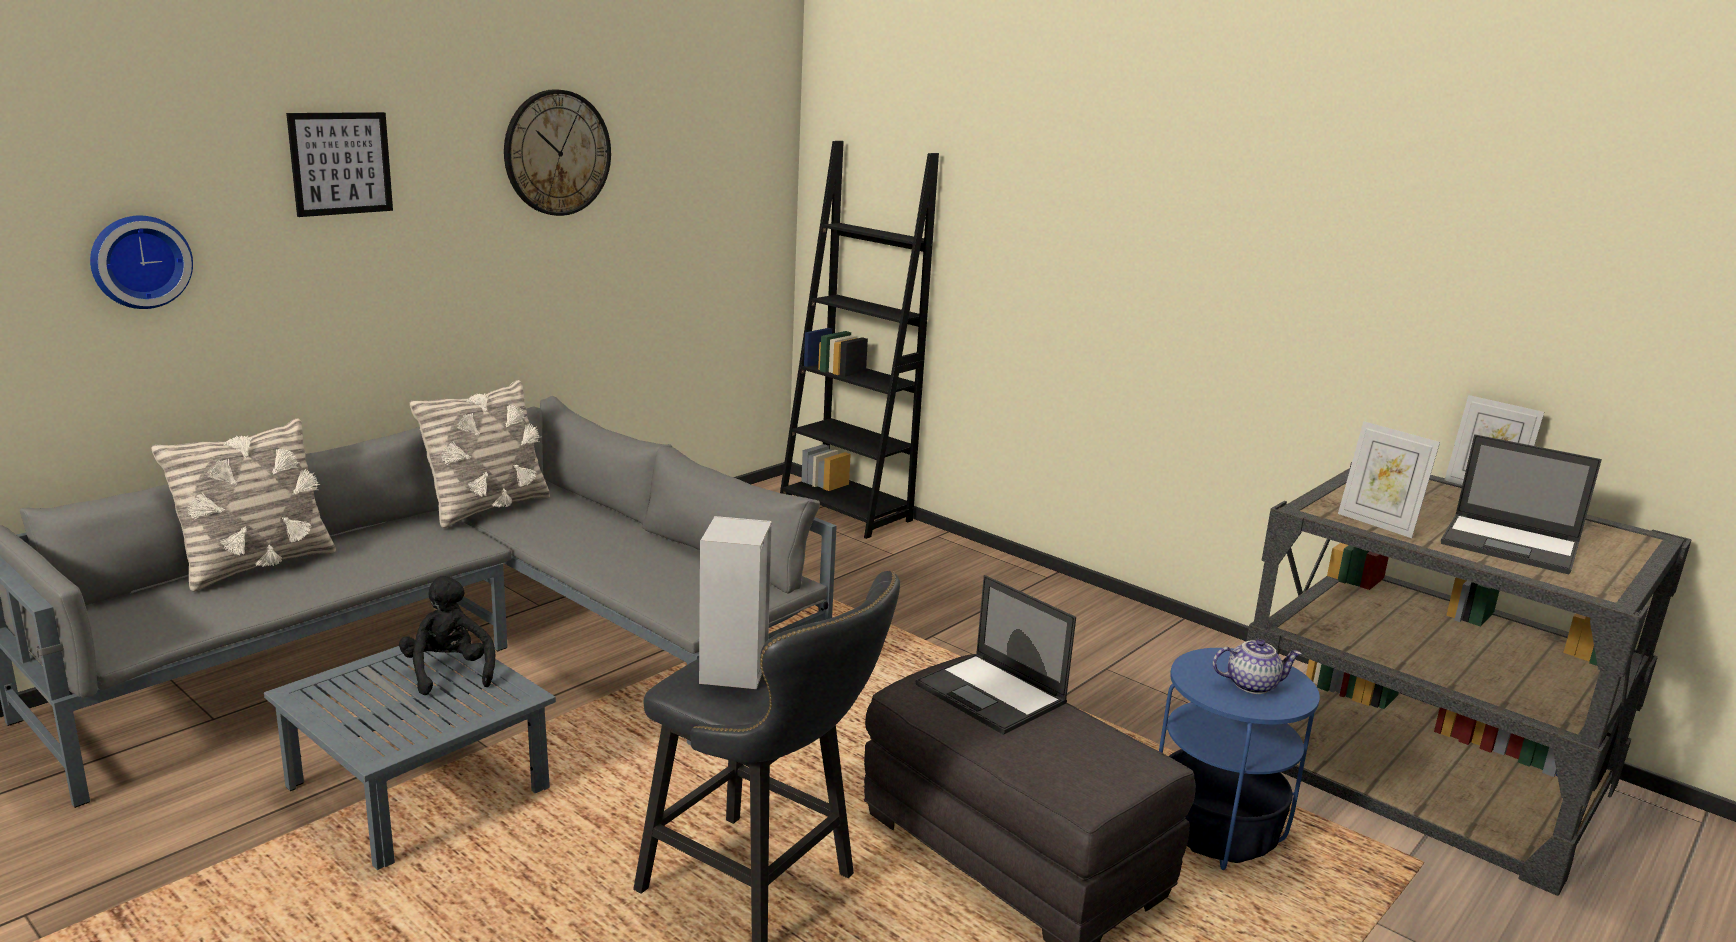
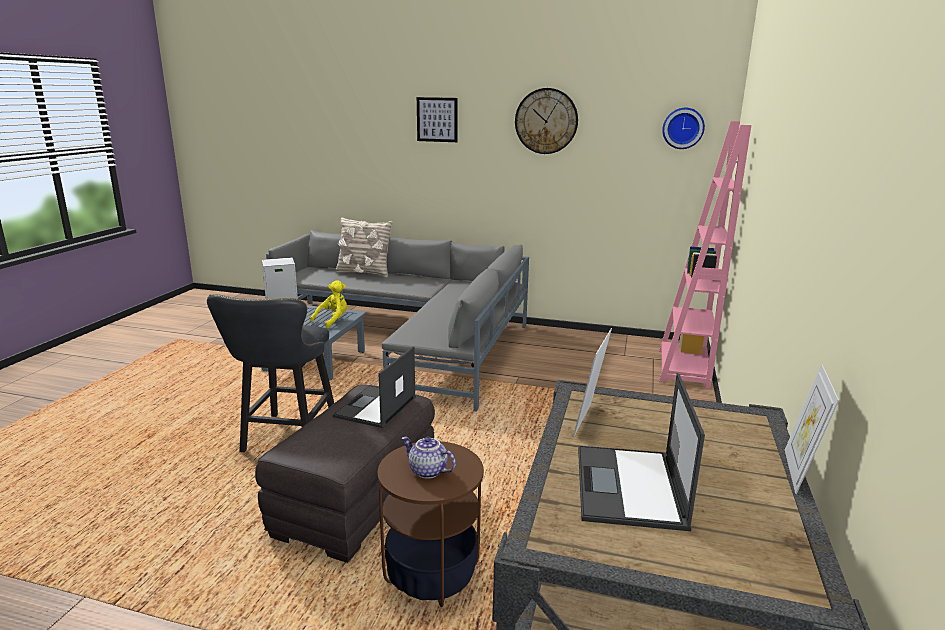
camera: 65 degrees right, 0 degrees up
(139, 261) = (361, 151): wall clock -> wall clock (683, 128)
(449, 672) = (333, 320): black plush toy -> yellow plush toy
(488, 508) = (458, 283): beige pillow -> none
(845, 512) = (683, 368): black bookcase -> pink bookcase
(1217, 835) = (432, 576): blue side table -> brown side table
(1252, 685) = (427, 471): teapot -> teapot turned 150 degrees clockwise

